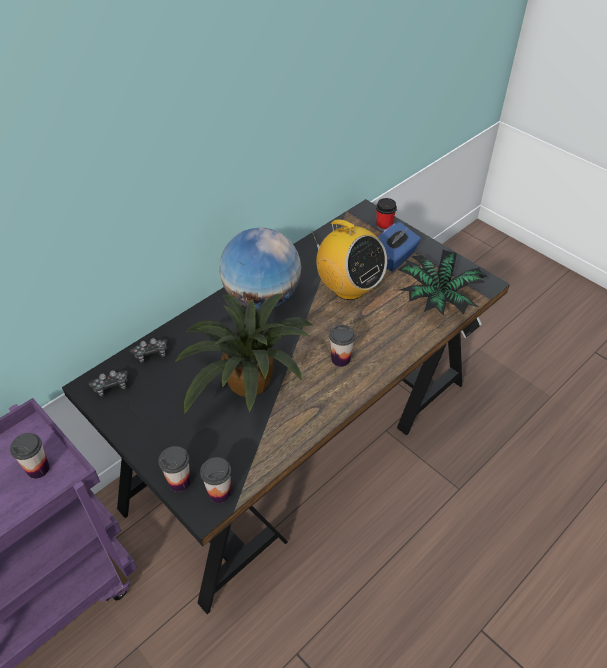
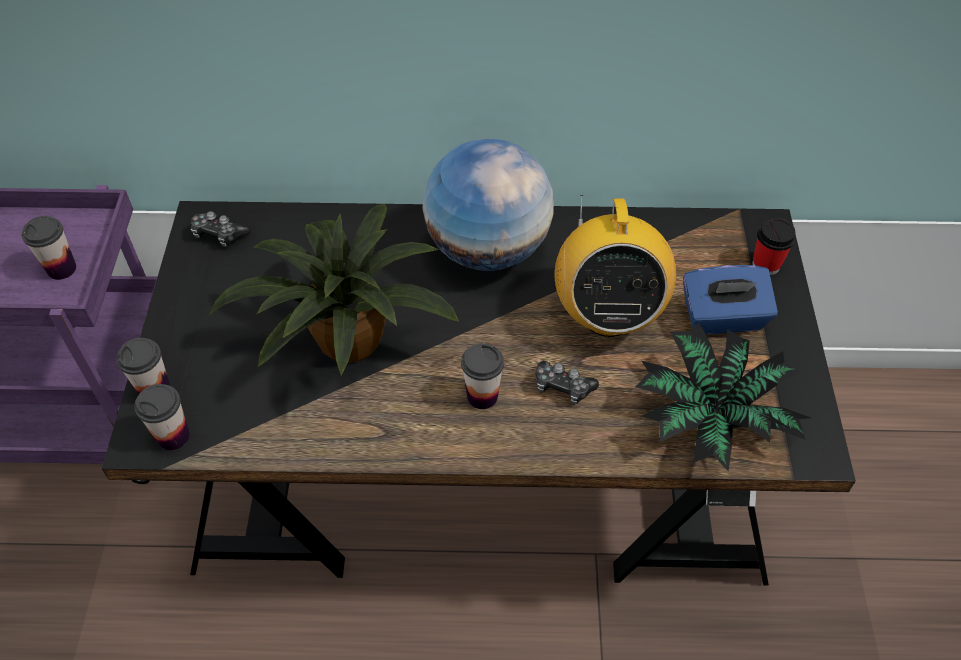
camera: 45 degrees right, 5 degrees up
(151, 353) = (295, 227): game controller -> game controller (562, 387)

